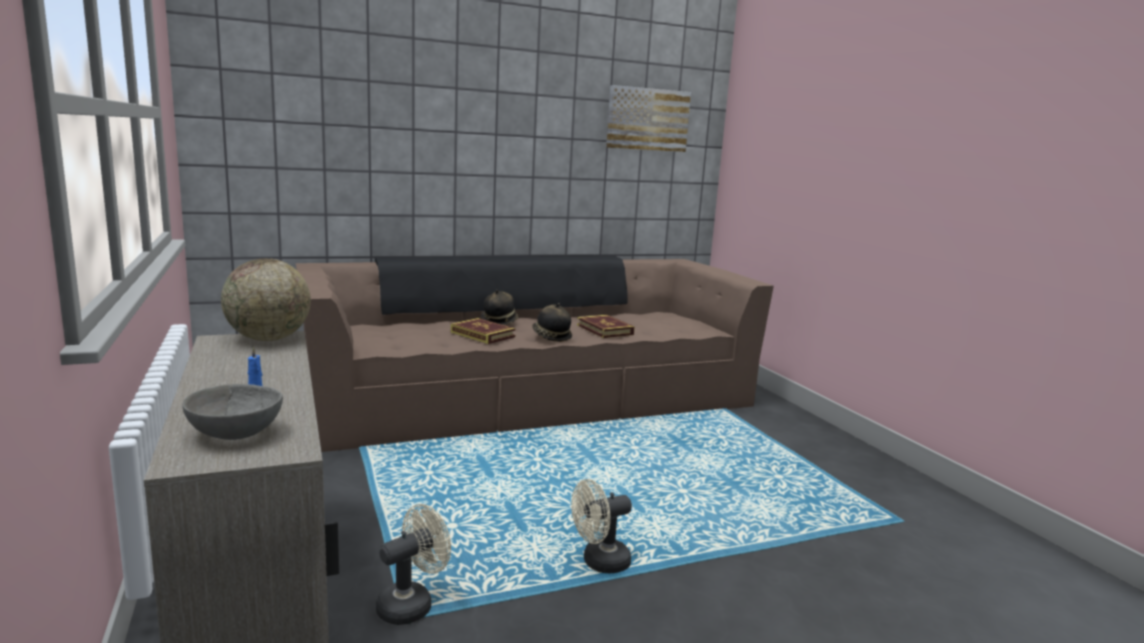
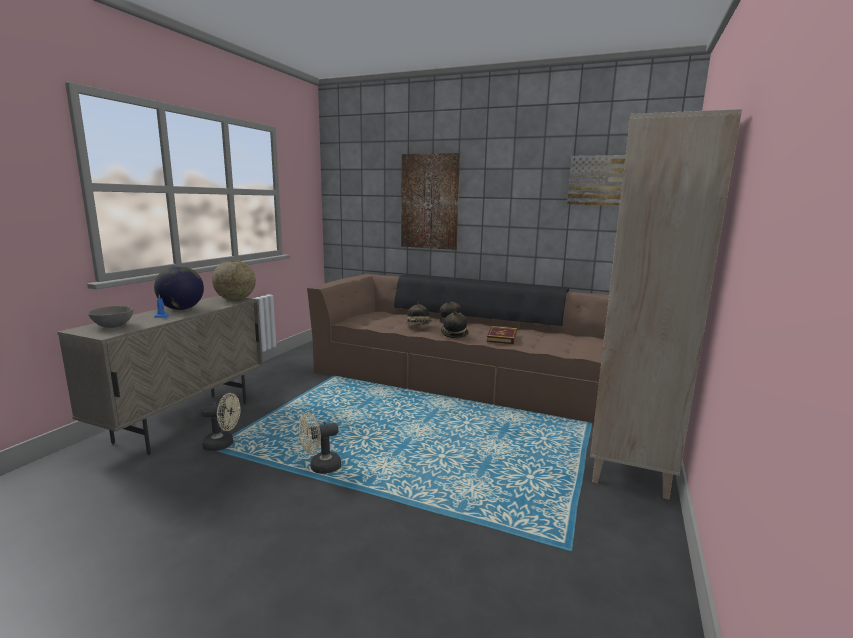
camera: 45 degrees right, 0 degrees up
(235, 374) = (181, 309): none -> globe
(411, 137) = (430, 201): none -> picture
(482, 334) = (419, 326): book -> hat
(599, 563) = (320, 467): beige fan -> beige fan turned 45 degrees counterclockwise
(817, 439) = (630, 469): none -> beige bookcase

